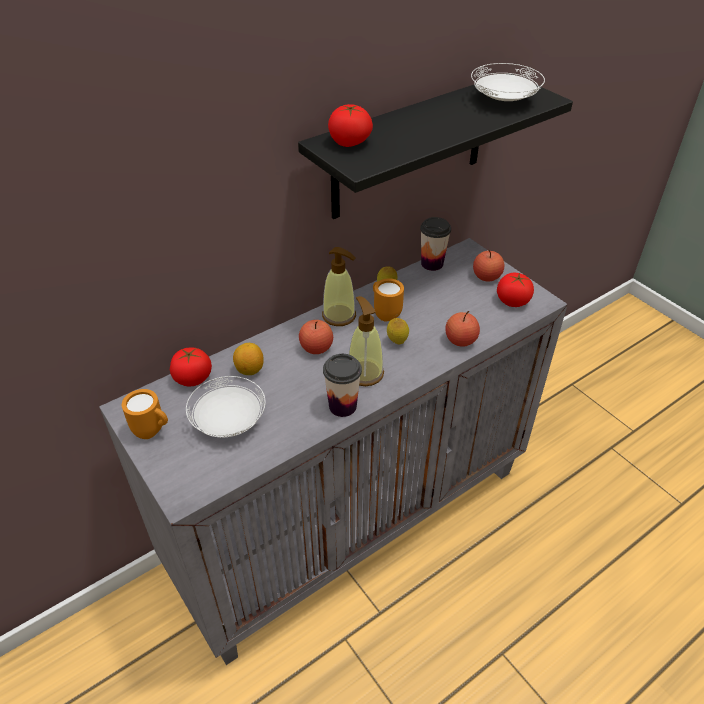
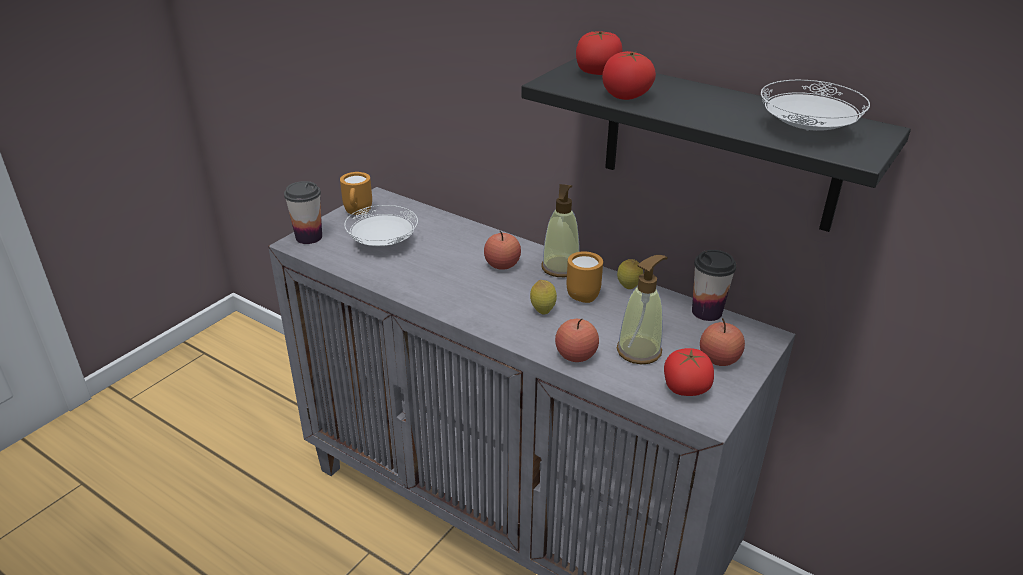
camera: 70 degrees right, 10 degrees down
(193, 378) = (426, 214): tomato -> tomato (626, 96)
(250, 370) = (451, 237): lemon -> none
(342, 406) = (428, 296): cup -> cup (309, 237)
(365, 373) = (482, 300): soap dispenser -> soap dispenser (639, 351)

